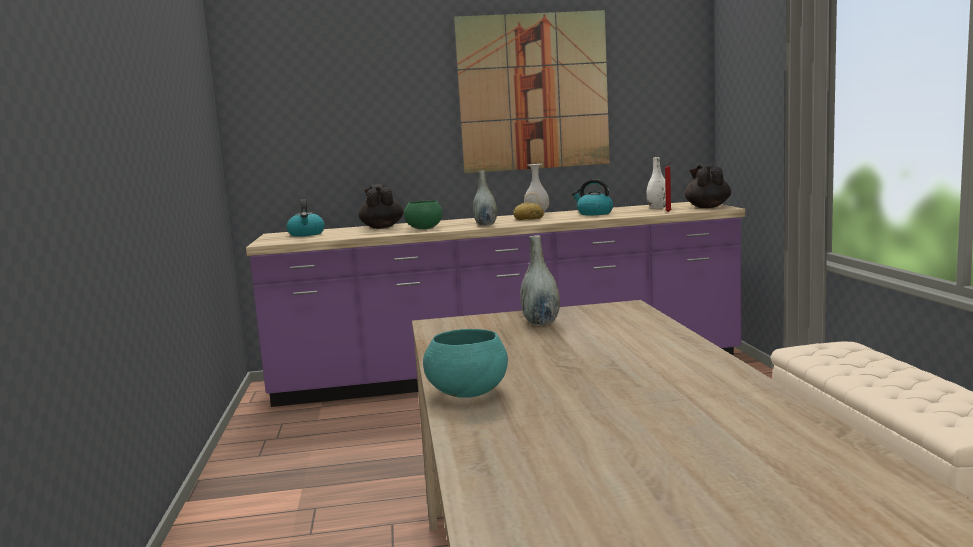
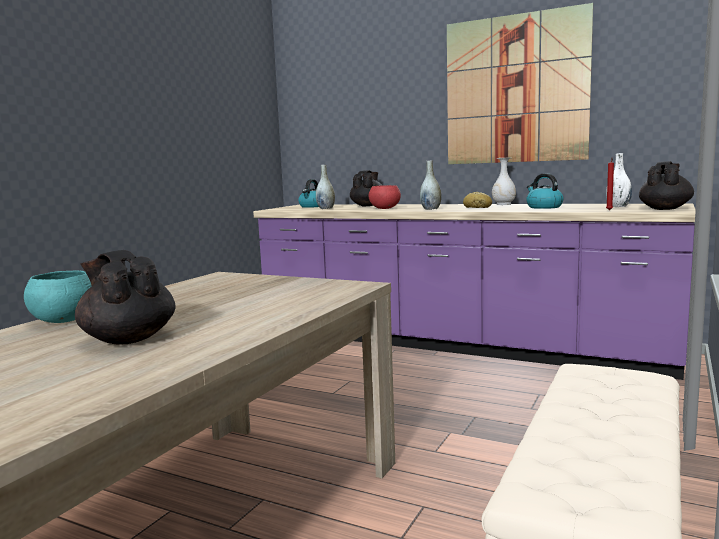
camera: 35 degrees right, 0 degrees up
(424, 228) = (384, 208): green bowl -> red bowl
(541, 323) = (266, 286): grey vase -> grey vase (325, 208)
(620, 387) = (128, 339): none -> black teapot

